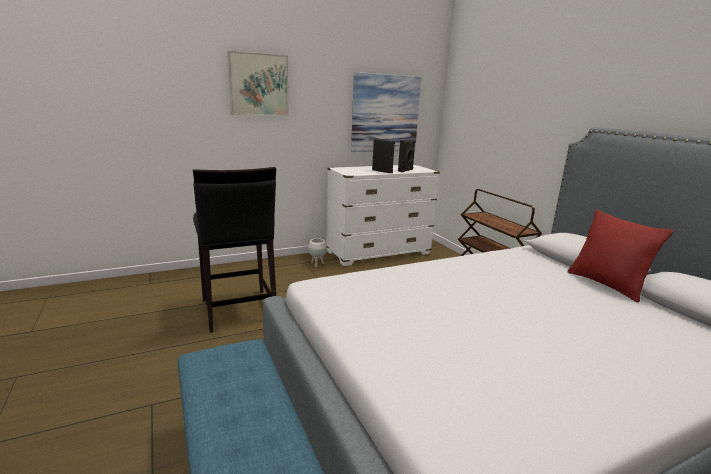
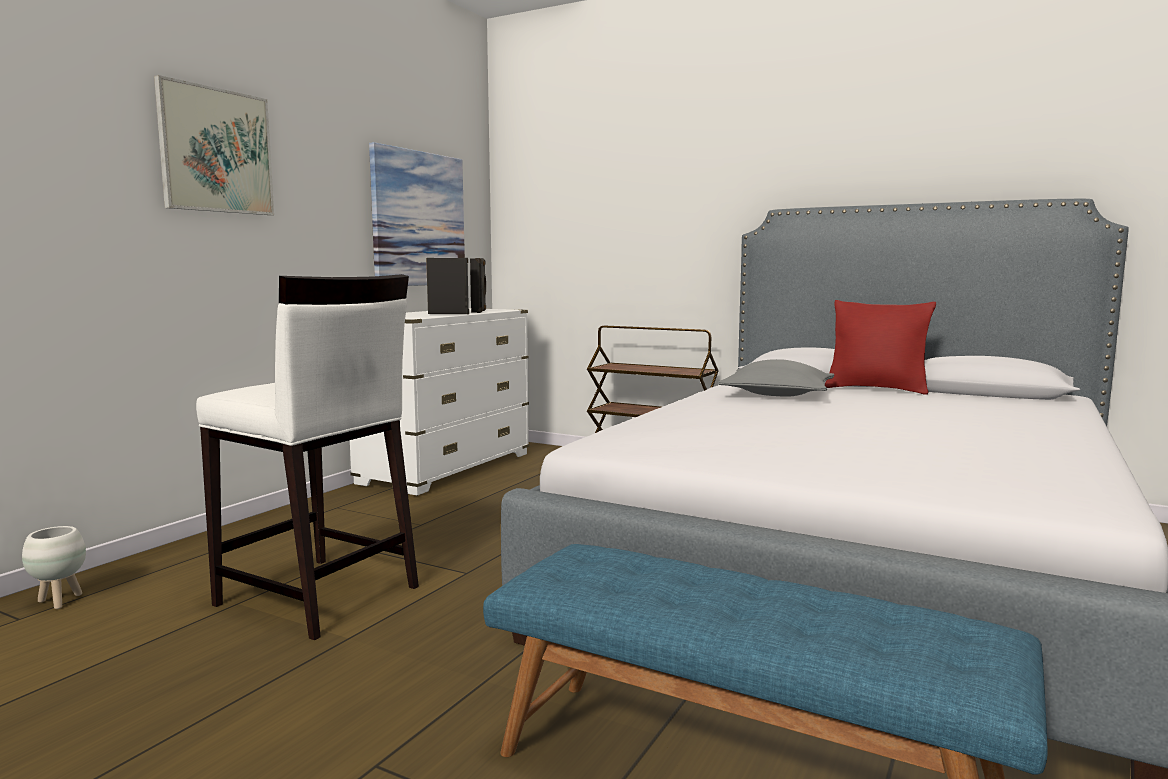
camera: 35 degrees left, 10 degrees down
(238, 310) = (318, 597): black stool -> white stool
(317, 264) = (365, 504): white planter -> white planter (59, 601)
(514, 270) = (777, 394): none -> grey pillow

